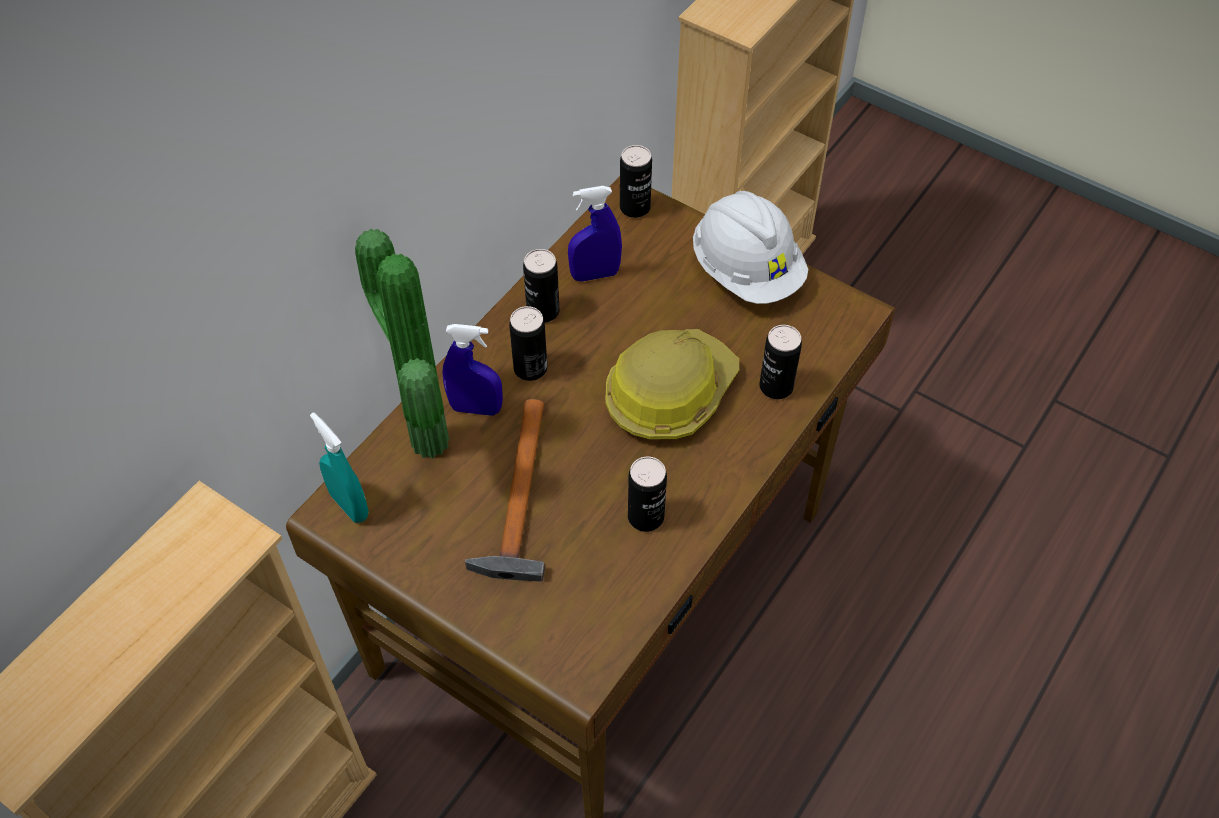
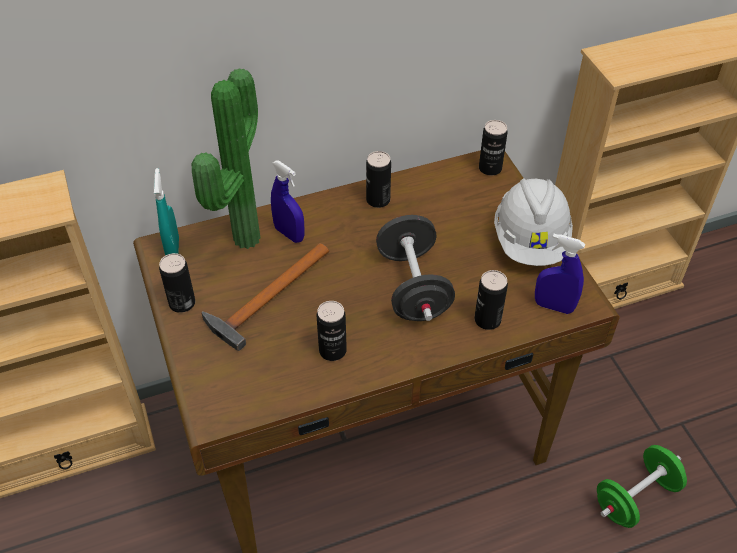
camera: 35 degrees right, 5 degrees down
(530, 368) = (341, 228): can -> can (182, 303)
(595, 275) = (429, 195): blue spray bottle -> blue spray bottle (554, 306)
(669, 393) = (413, 287): hard hat -> black dumbbell
(927, 495) = (635, 497): none -> green dumbbell

